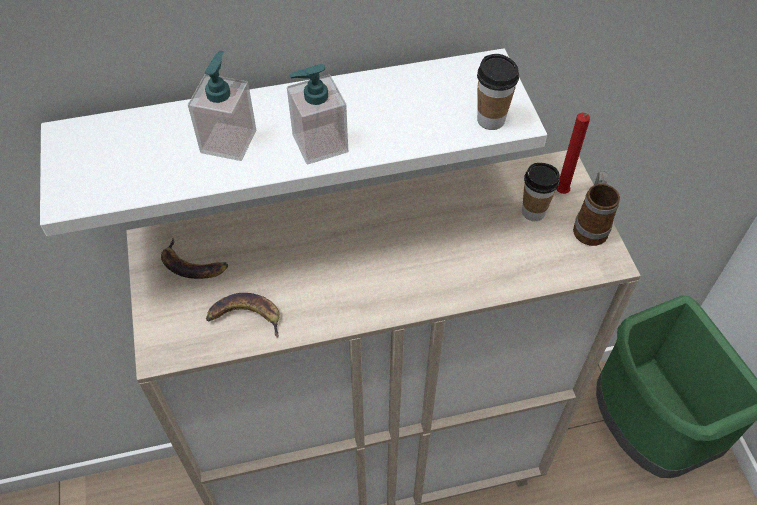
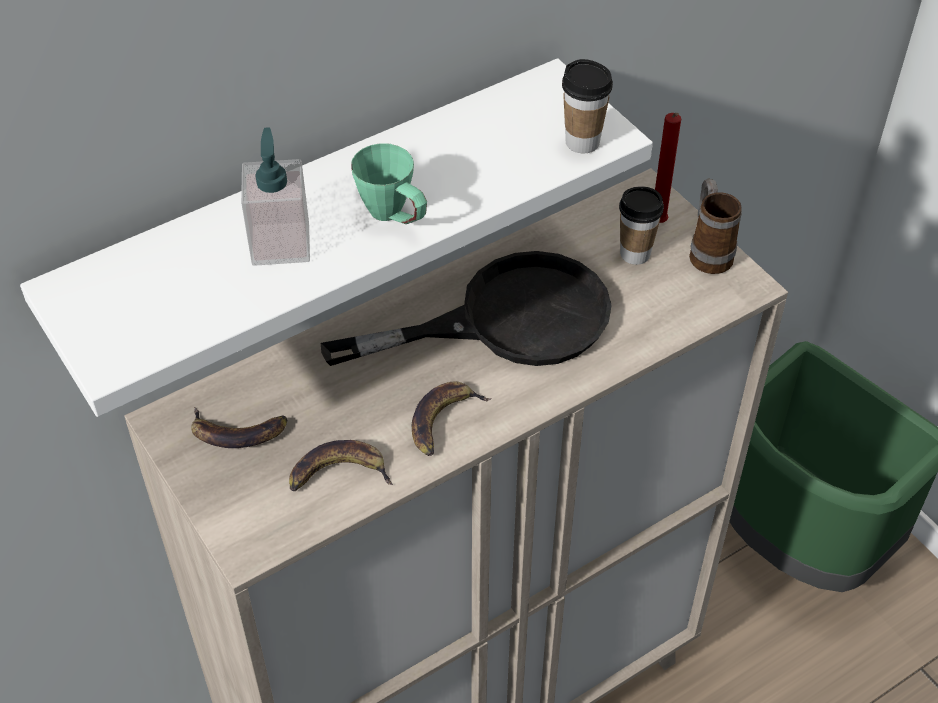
camera: 20 degrees left, 5 degrees down
(319, 143) = (395, 218): soap dispenser -> green mug
(336, 300) = (443, 421): none -> banana
(415, 237) = (507, 321): none -> black frying pan

